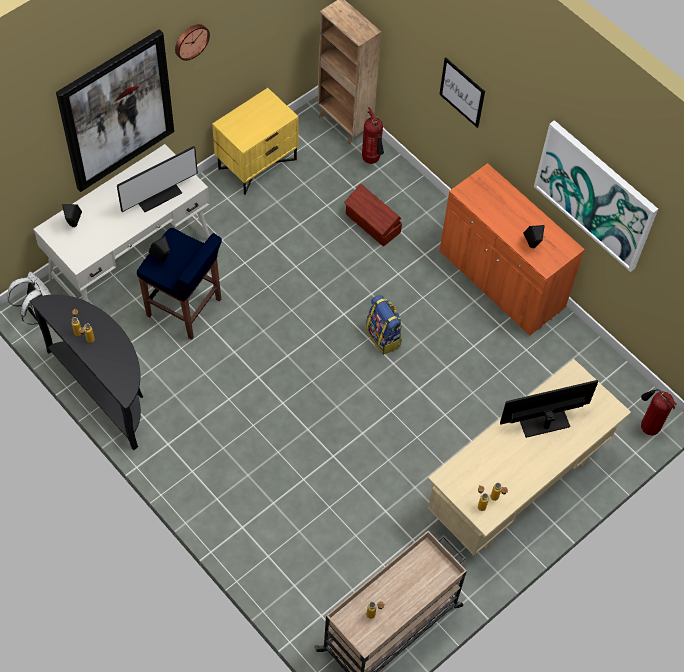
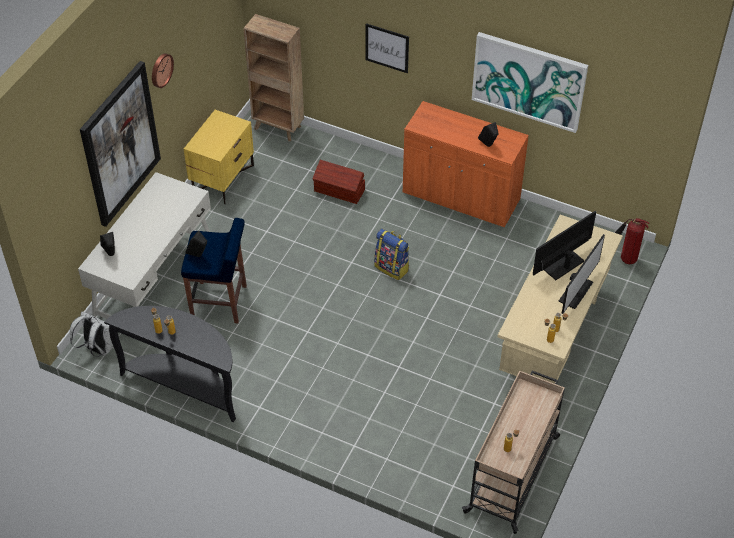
camera: 20 degrees left, 10 degrees down
(158, 196) = (171, 210): monitor -> monitor (575, 292)
(372, 160) = (314, 146): fire extinguisher -> none

